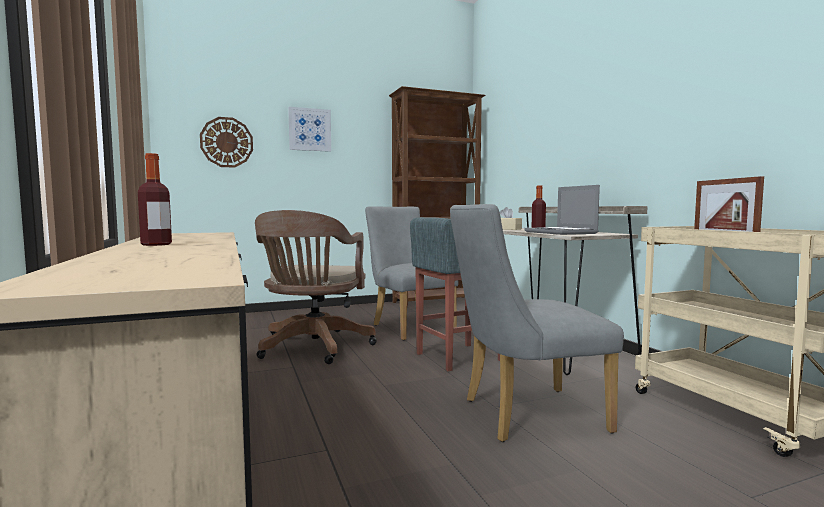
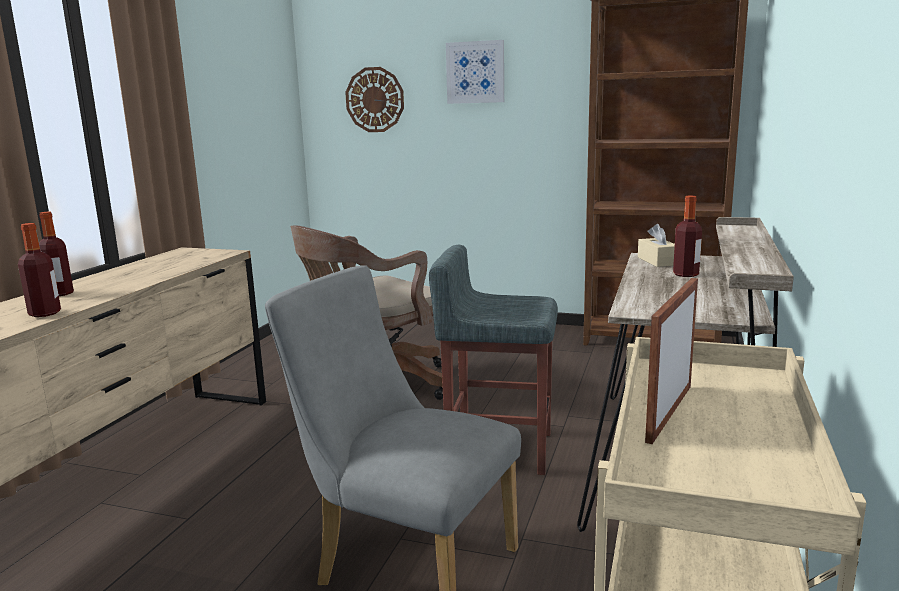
camera: 40 degrees right, 10 degrees up
(206, 248) = (45, 313): none -> bottle
(409, 327) = (532, 380): grey chair -> none
(561, 232) = (664, 295): laptop -> none

